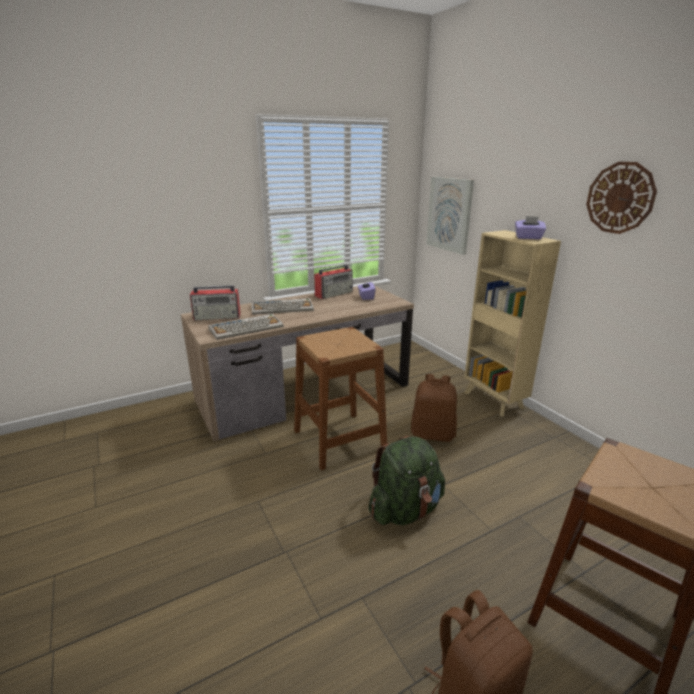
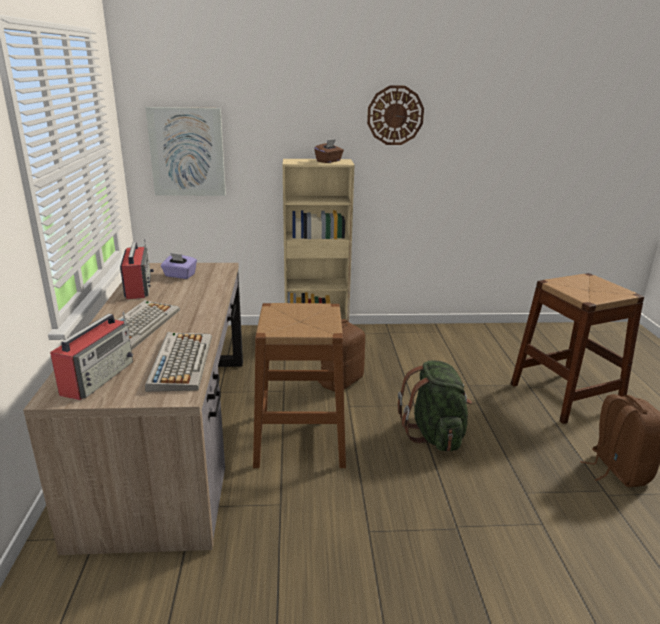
camera: 65 degrees left, 0 degrees up
(528, 238) = (329, 161): purple tissue box -> brown tissue box

